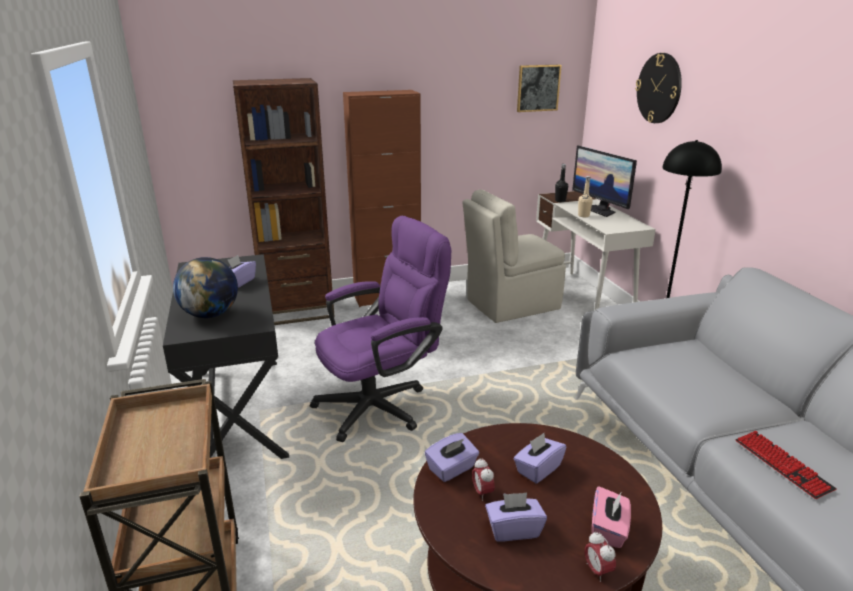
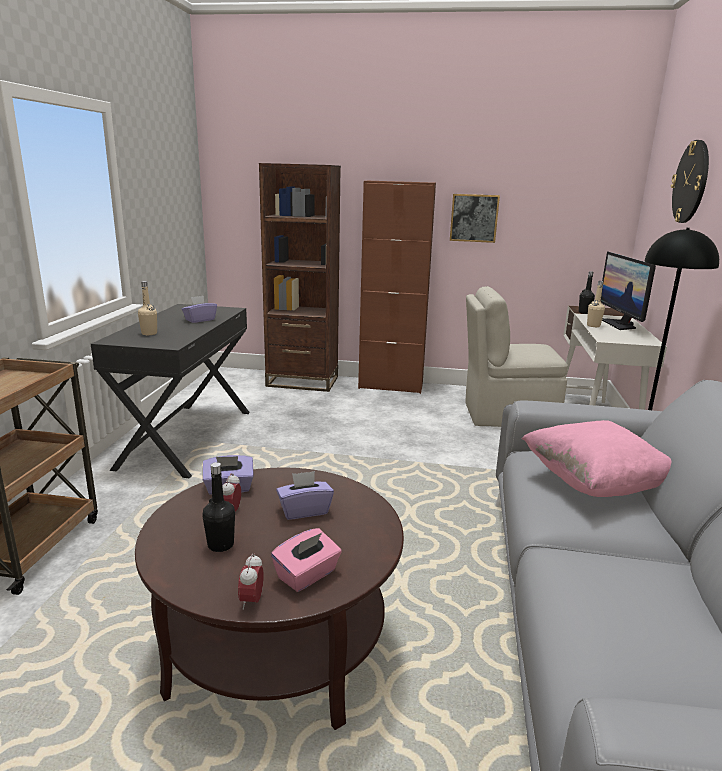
camera: 25 degrees right, 5 degrees down
(210, 314) = (149, 333): globe -> beige bottle
(382, 404) = (302, 462): purple office chair -> none
(513, 529) = (220, 545): purple tissue box -> black bottle
(538, 88) = (579, 190): picture -> picture (474, 218)
(700, 370) = (595, 483): none -> pink pillow
(782, 465) = (588, 589): keyboard -> none

